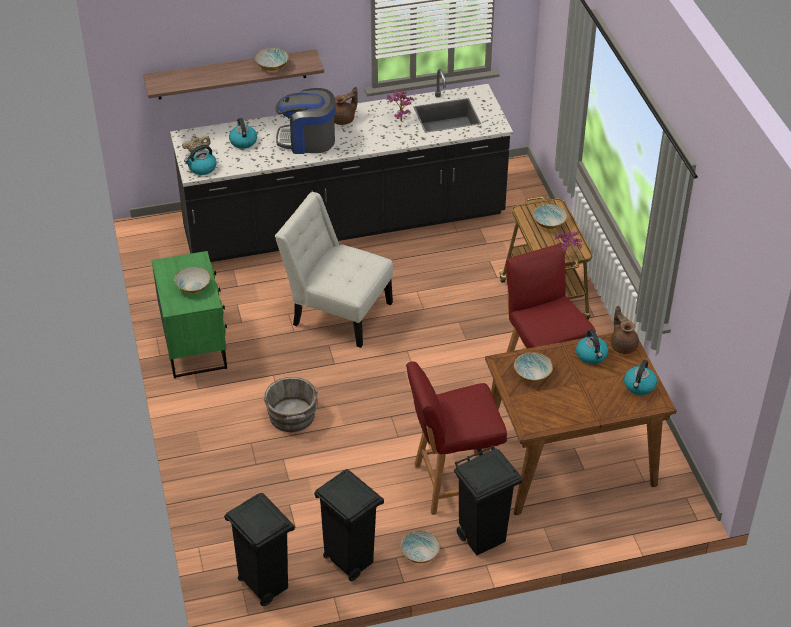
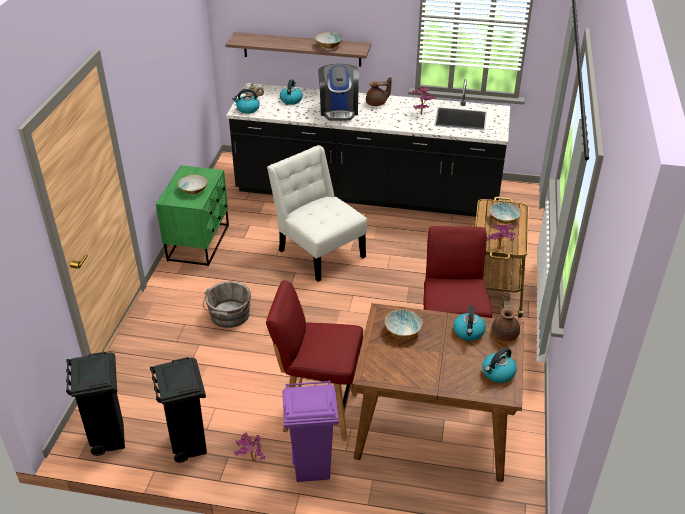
camera: 25 degrees right, 5 degrees down
(307, 140) = (339, 110): coffee machine -> coffee machine turned 120 degrees counterclockwise
(420, 553) = (250, 461): bowl -> potted plant
(483, 538) = (313, 468): black trash can -> purple trash can

